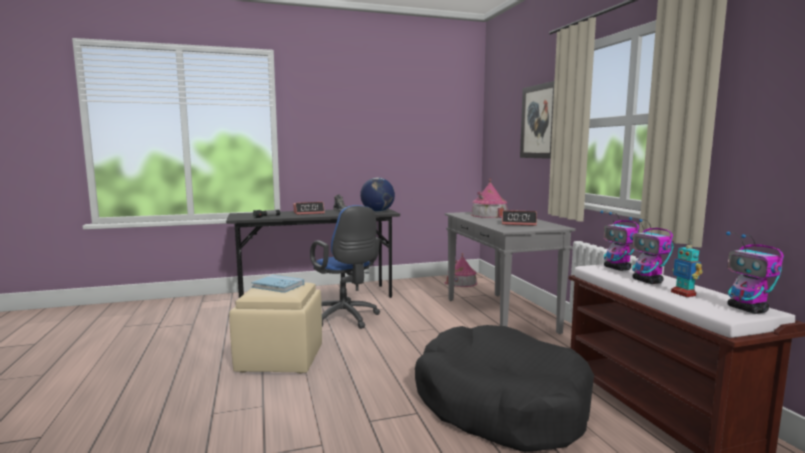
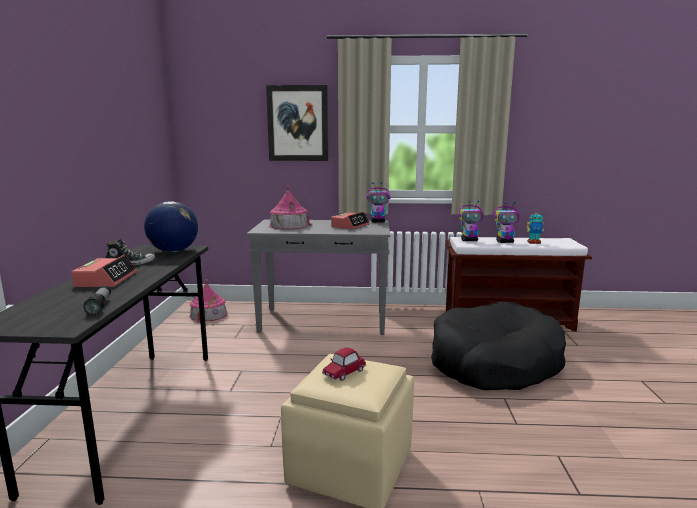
camera: 70 degrees left, 5 degrees up
(278, 286) = (344, 372): blue book -> toy car
(345, 319) = (251, 401): blue office chair -> none
(748, 309) = (564, 241): toy robot -> toy robot (378, 222)

